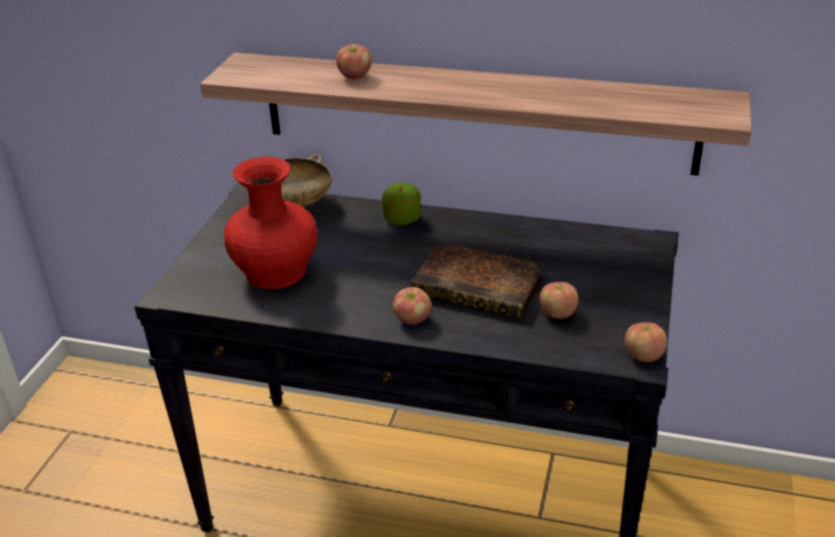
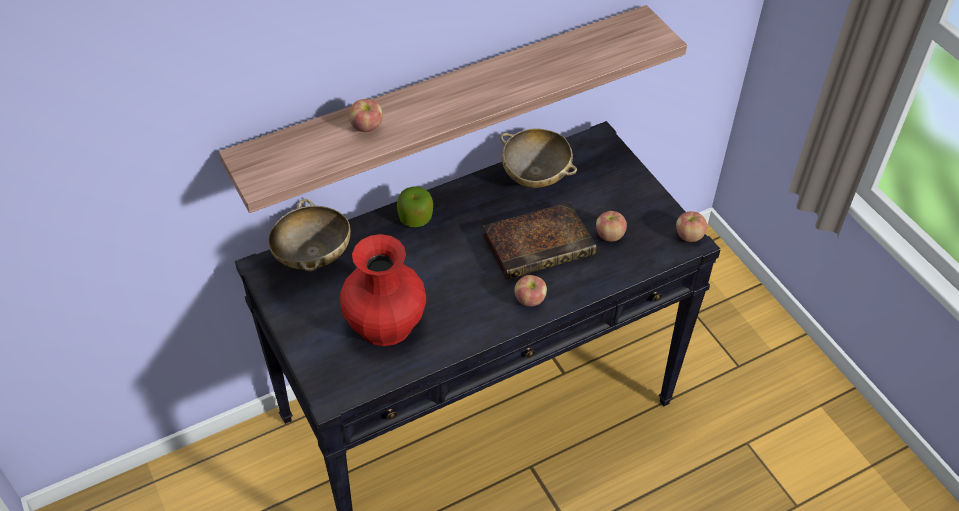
camera: 45 degrees left, 15 degrees up
(549, 238) = (536, 174): none -> beige bowl

